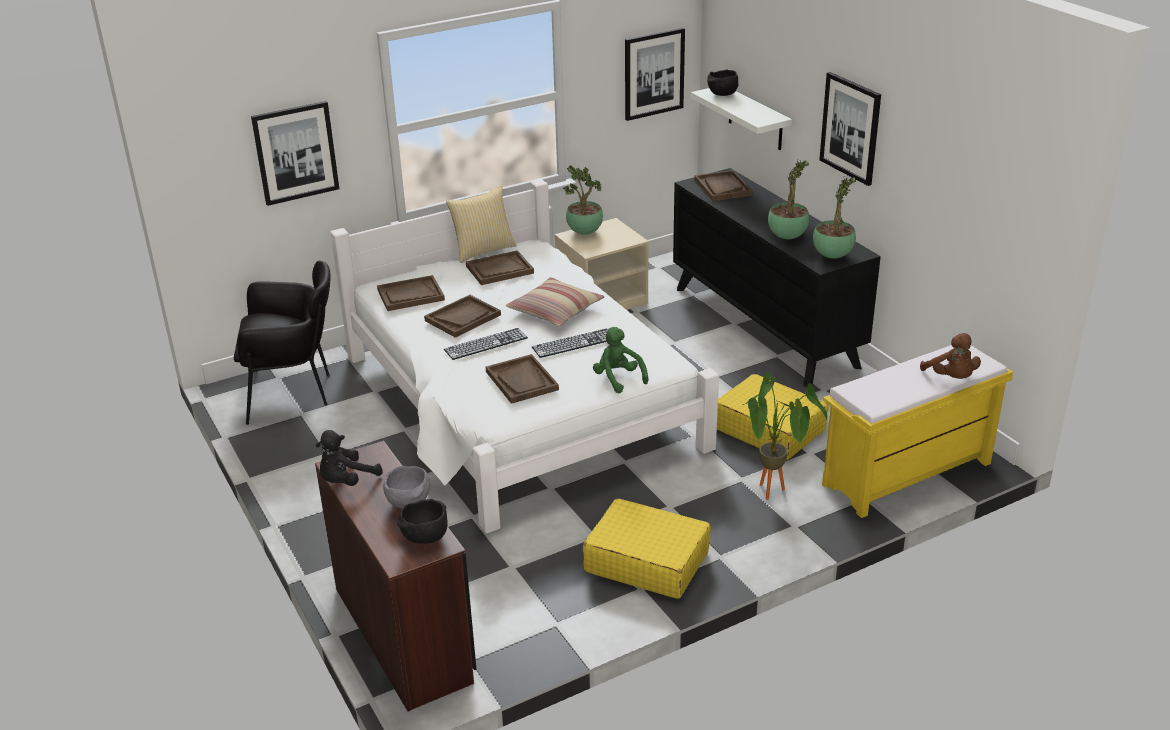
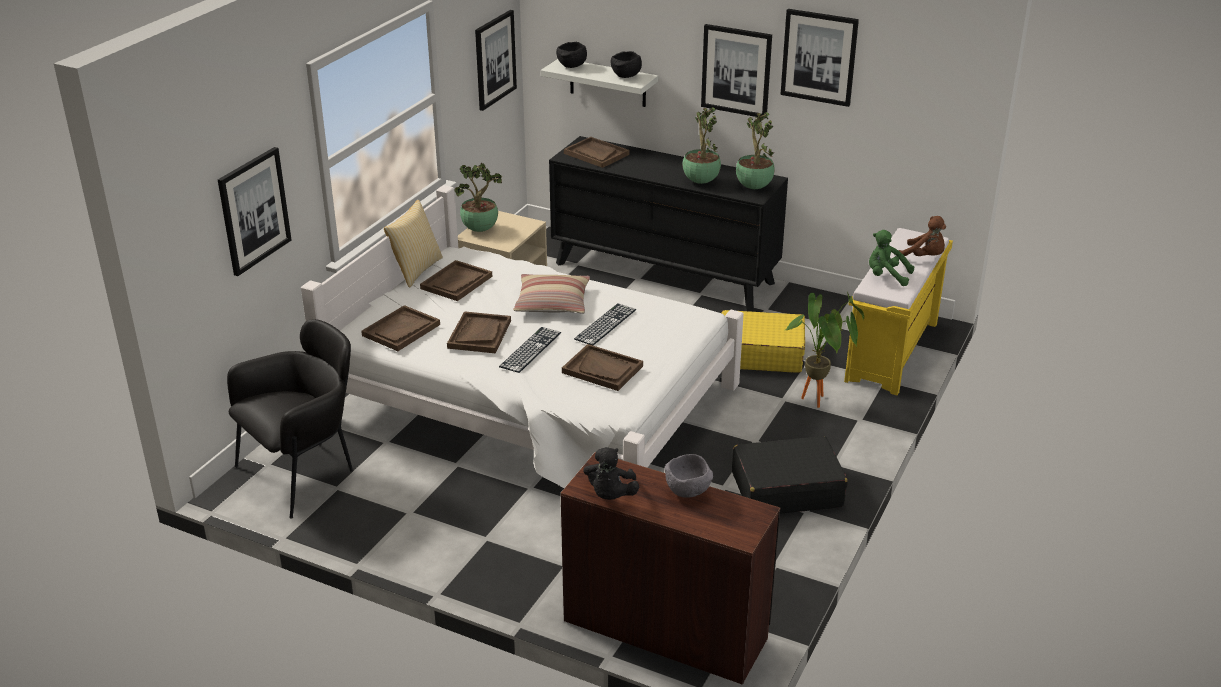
camera: 35 degrees left, 0 degrees up
(425, 538) = (738, 512): black bowl -> black bowl (626, 76)
(618, 379) = (674, 341): green plush toy -> green plush toy (886, 276)
(646, 561) = (786, 489): yellow suitcase -> black suitcase
(918, 128) = (819, 57): none -> picture

